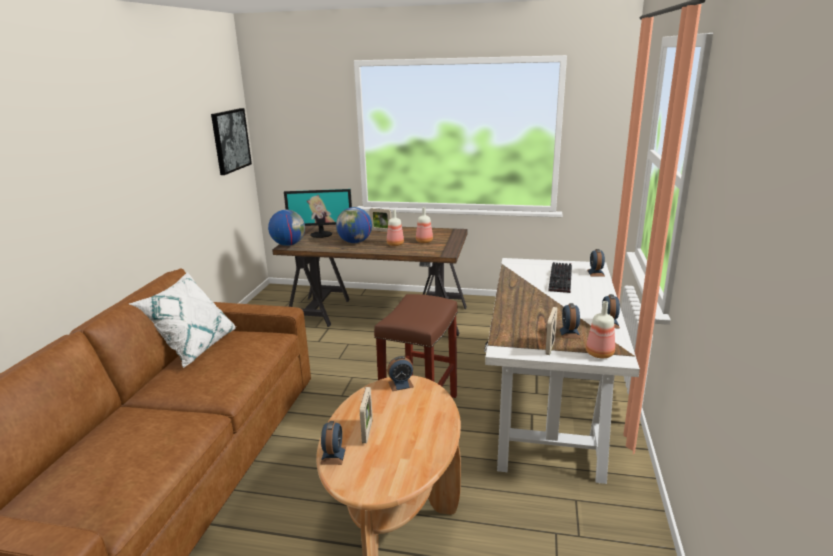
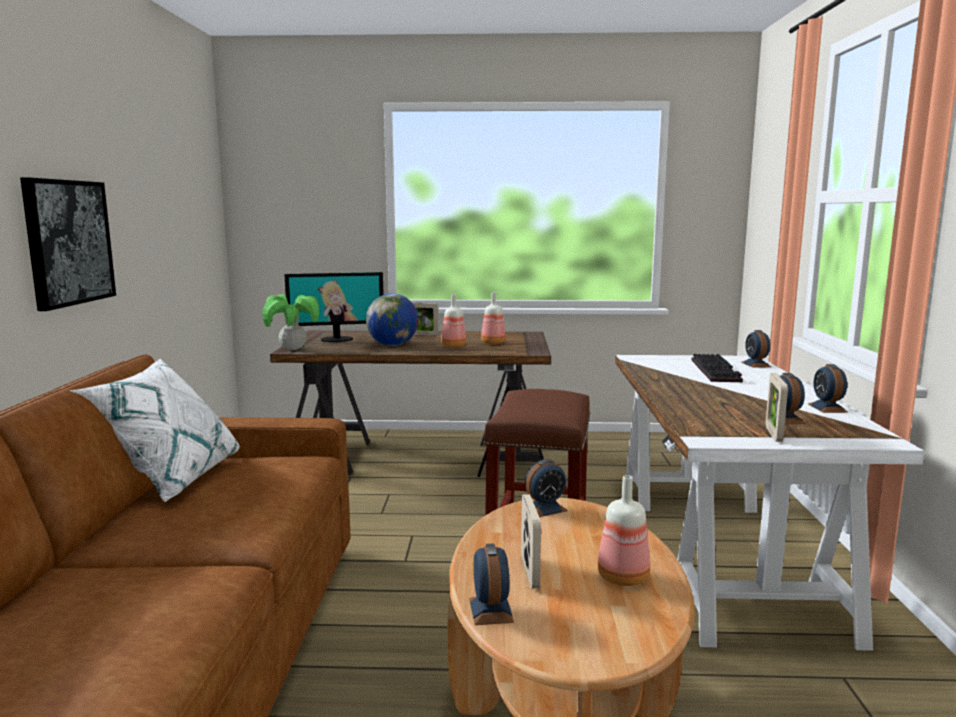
camera: 10 degrees left, 10 degrees down
(230, 140) = (201, 205): picture -> picture (68, 242)
(288, 244) = (293, 349): globe -> potted plant
(600, 354) = (852, 438): bottle -> bottle (624, 578)

